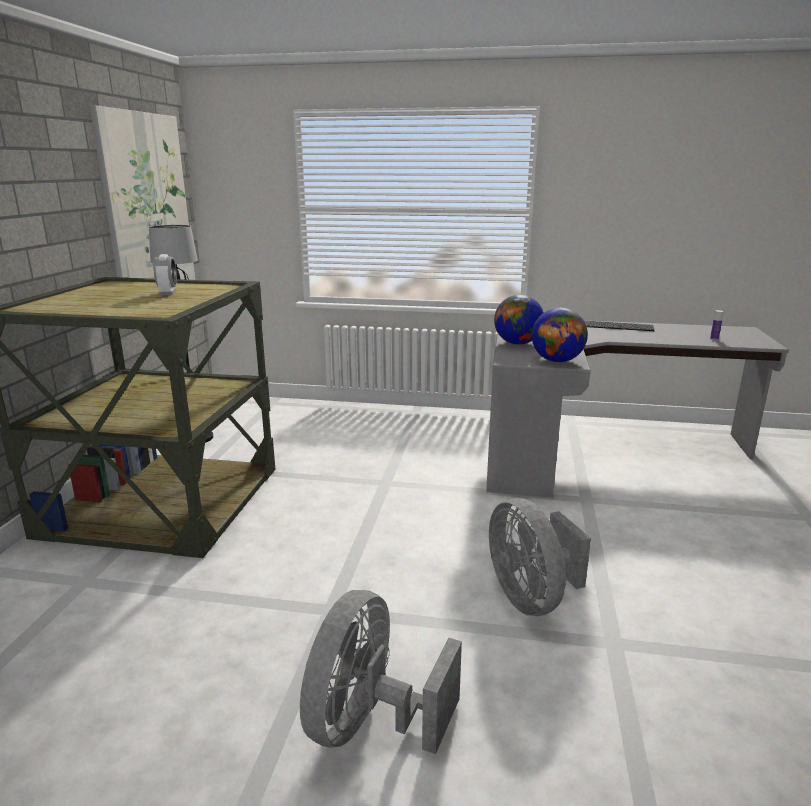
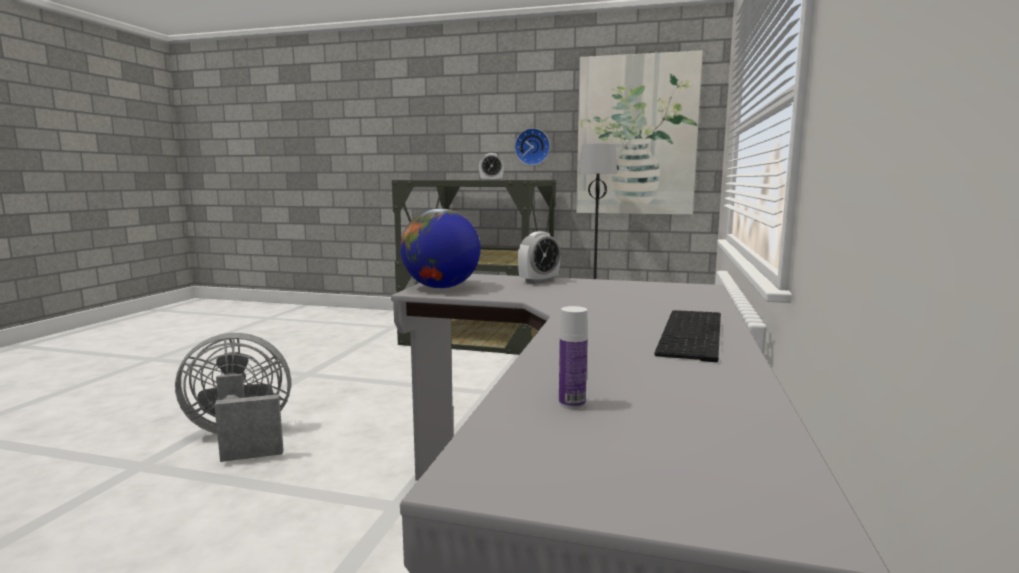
camera: 95 degrees right, 10 degrees down
(68, 234) = (532, 147): none -> wall clock
(370, 723) = (196, 382): grey fan -> none
(517, 343) = (539, 281): globe -> alarm clock

